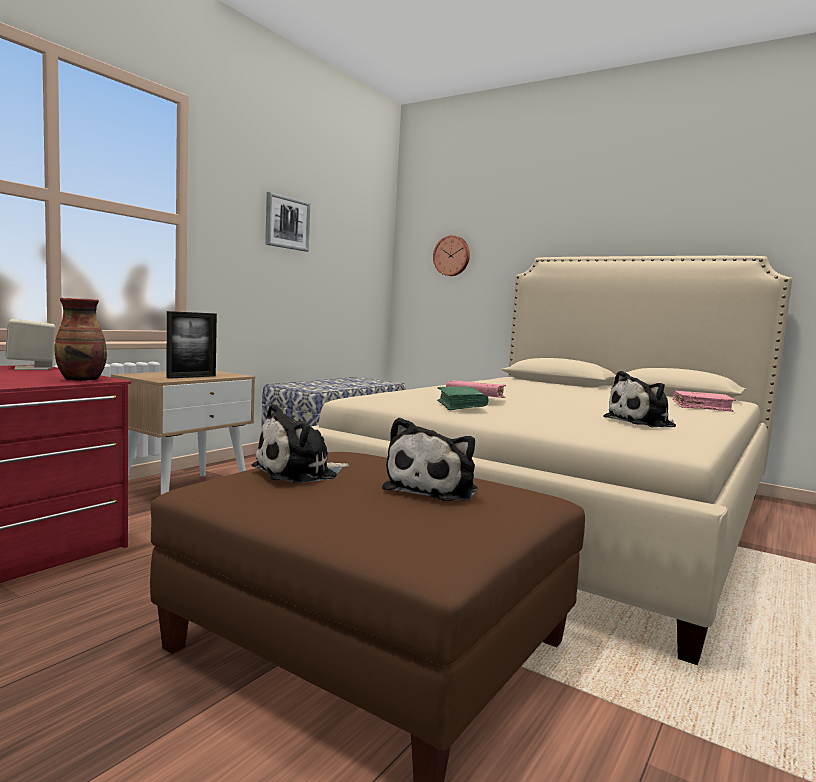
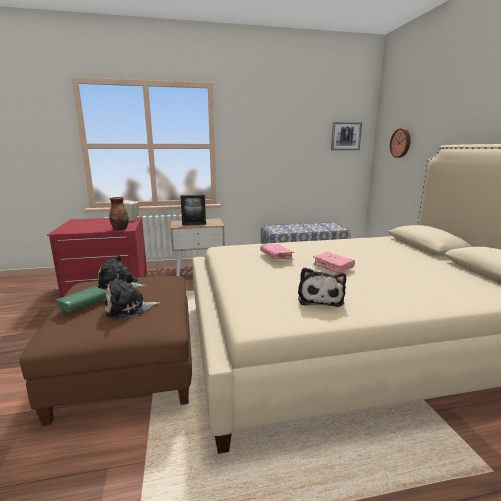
camera: 45 degrees right, 10 degrees up
(287, 223) = (279, 136): picture -> picture (345, 136)
(461, 406) = (246, 262): green book -> green book (83, 304)
(643, 423) = (320, 298): plush toy -> plush toy turned 105 degrees counterclockwise
(701, 407) = (456, 294): pink book -> pink book (333, 267)

